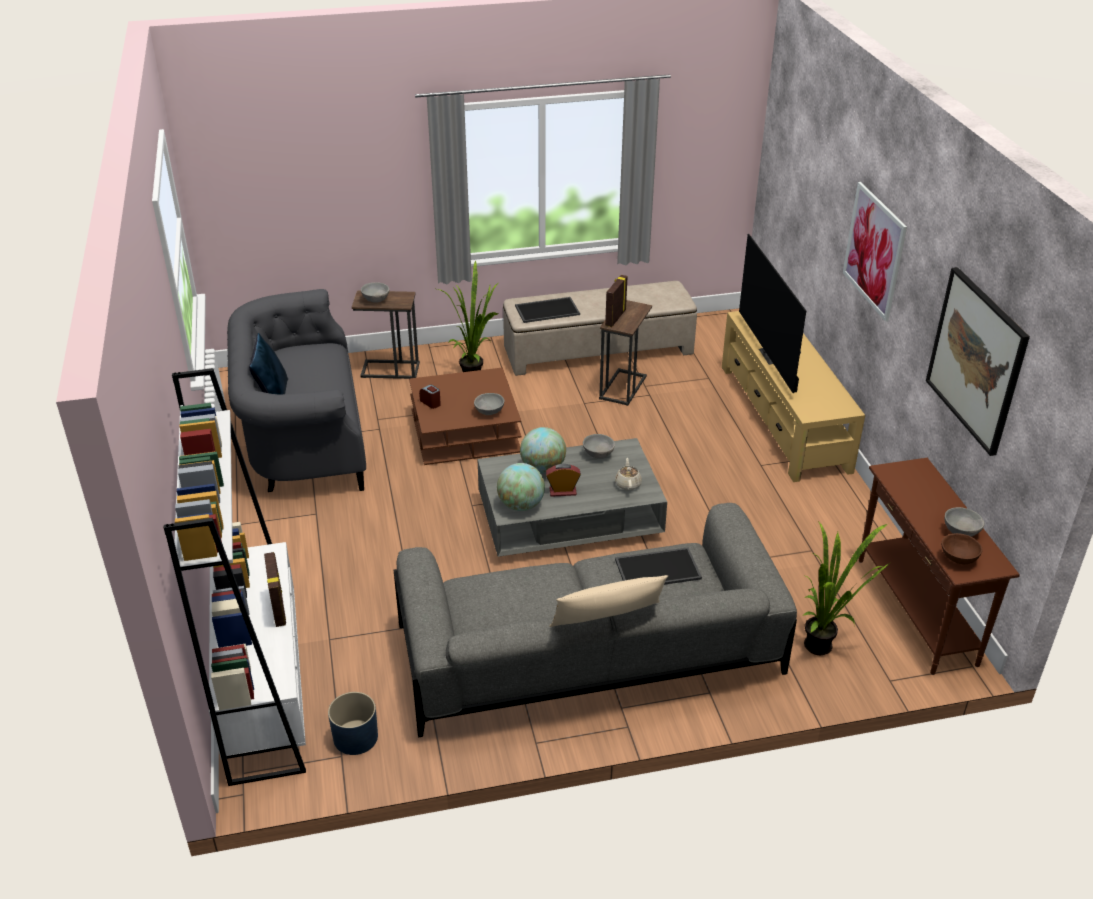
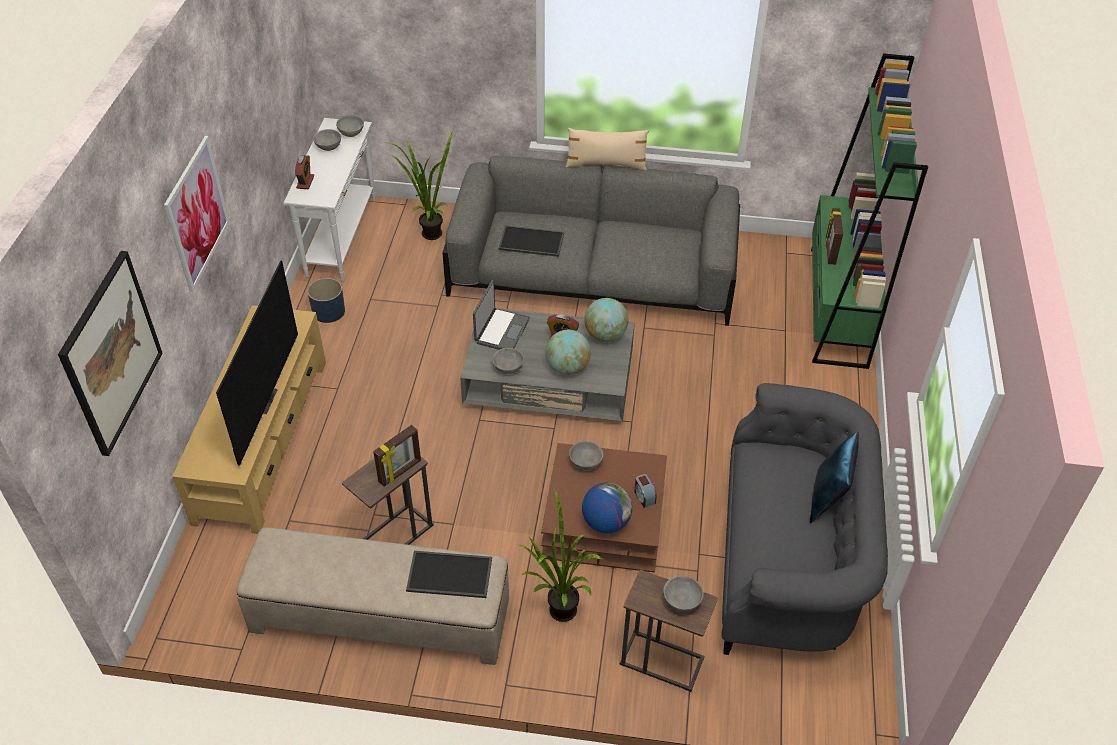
camera: 160 degrees left, 10 degrees up
(264, 690) = (838, 306): white bookcase -> green bookcase
(355, 737) = (775, 260): blue planter -> blue planter (329, 311)
(455, 382) = (606, 522): none -> globe
(628, 484) = (501, 330): beige teapot -> laptop
(917, 611) = (341, 237): brown console table -> white console table
(932, 483) = (305, 182): none -> alarm clock
(958, 559) = (351, 133): brown bowl -> grey bowl
(976, 360) = (266, 91): picture -> picture (111, 353)

